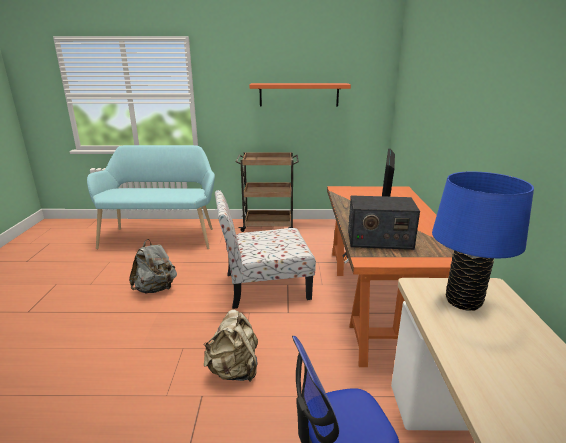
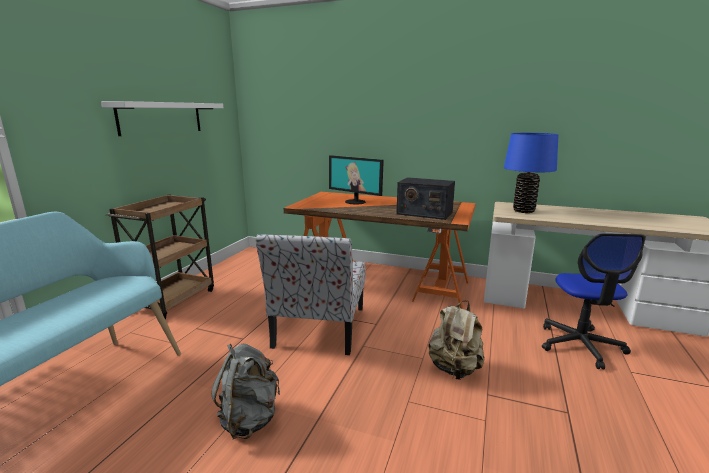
camera: 70 degrees left, 5 degrees down
(299, 95) = (161, 118): orange shelf -> white shelf
(379, 239) = (424, 213): radio -> radio turned 90 degrees clockwise

